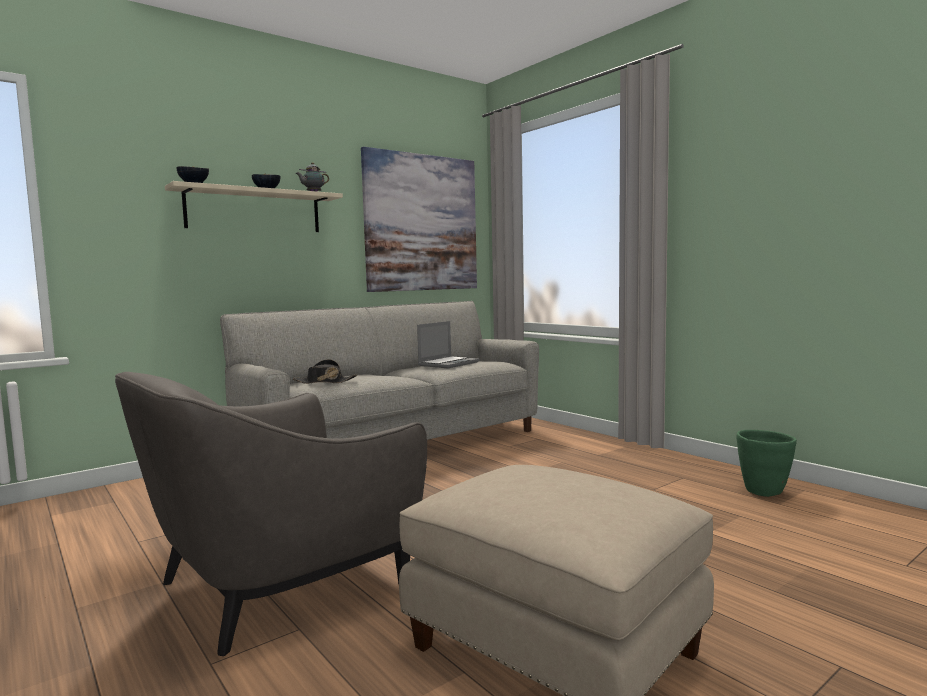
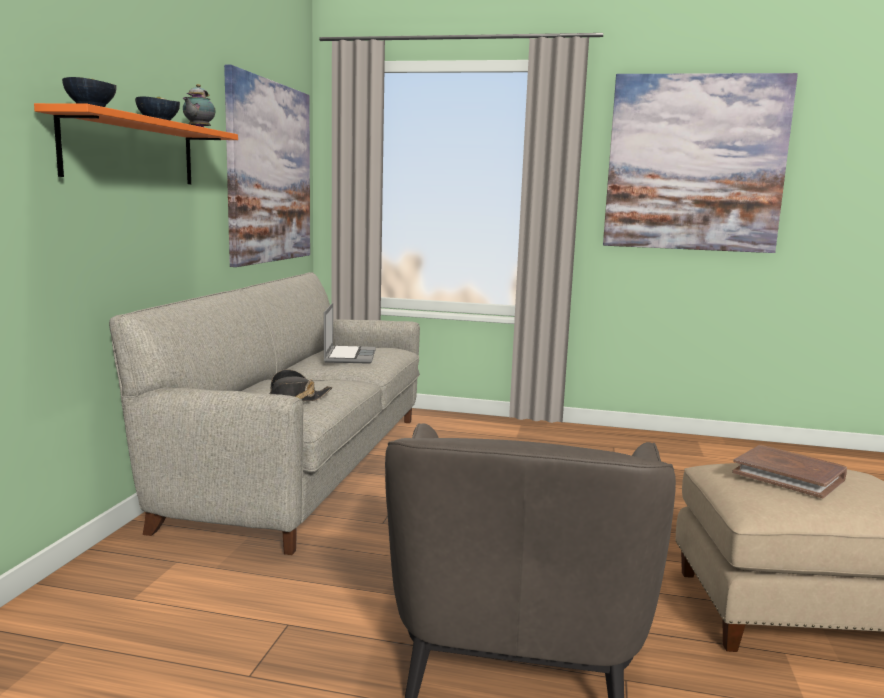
camera: 40 degrees left, 5 degrees up
(254, 211) = (131, 151): beige shelf -> orange shelf
(534, 478) = (789, 475): none -> brown book
(764, 491) = (679, 448): green planter -> none
(795, 158) = (694, 163): none -> picture

